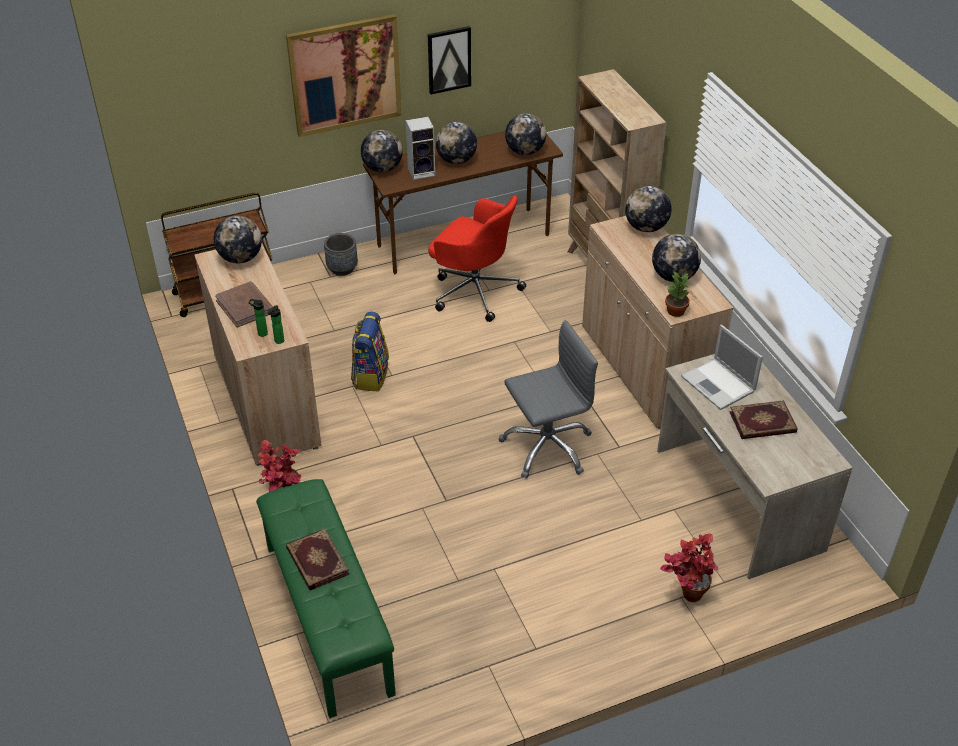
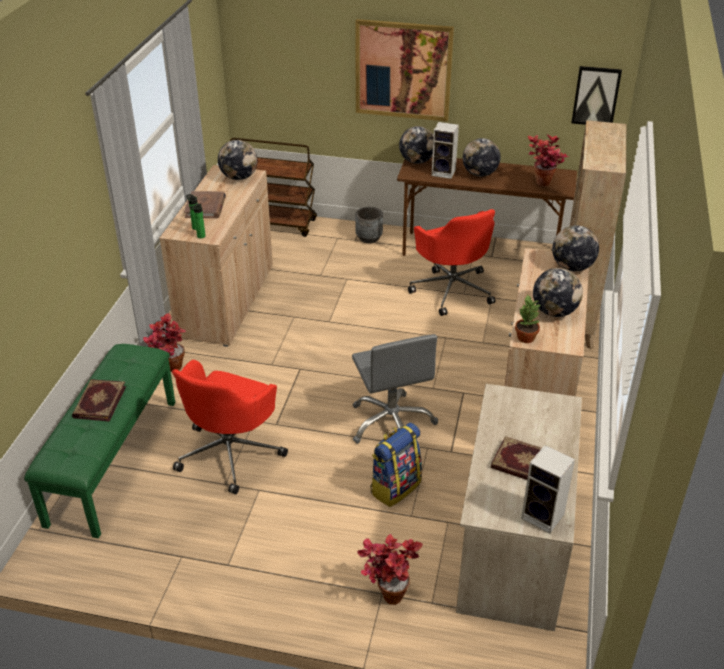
camera: 35 degrees right, 5 degrees down
(370, 375) = (313, 315): backpack -> backpack (395, 487)
(432, 549) = (230, 453): none -> red office chair
(449, 59) = (499, 83): picture -> picture (596, 96)
(525, 152) = (543, 186): globe -> potted plant
(547, 447) = (392, 423): grey office chair -> grey office chair turned 60 degrees clockwise
(719, 384) = (519, 416): laptop -> none
(815, 458) = (544, 517): none -> speaker

